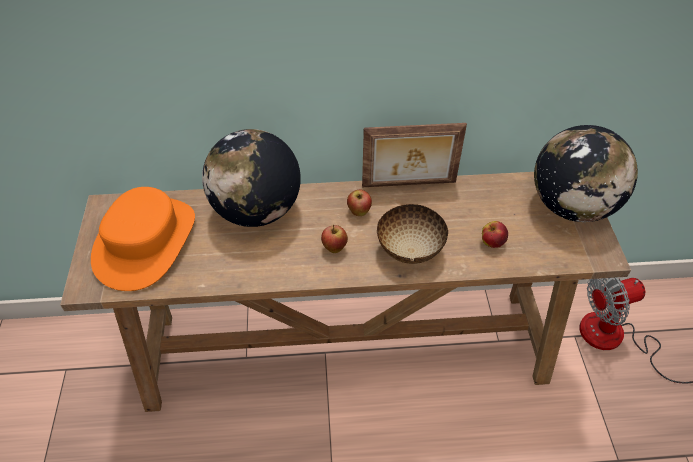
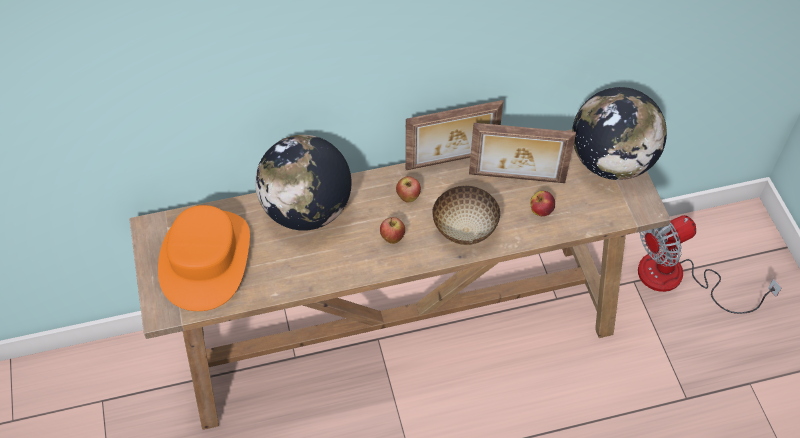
camera: 10 degrees left, 5 degrees up
(471, 209) = (516, 179): none -> picture frame

